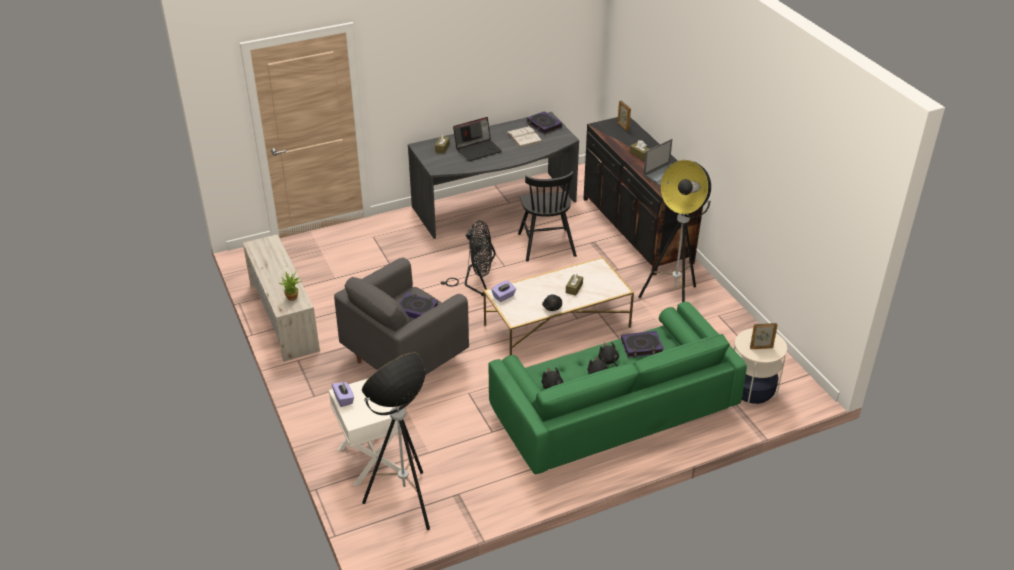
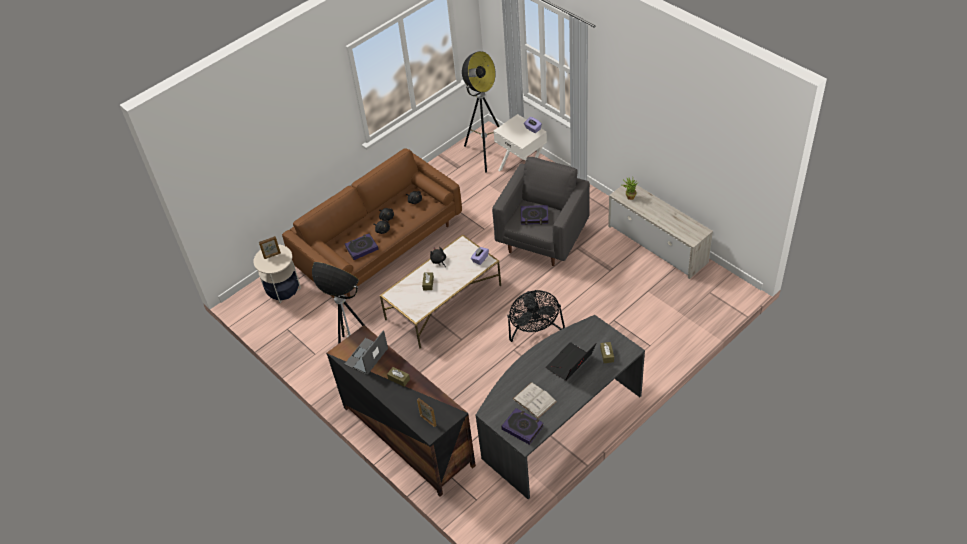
camera: 165 degrees right, 10 degrees up
(475, 278) = (532, 328): black fan -> black fan turned 90 degrees counterclockwise
(546, 242) = (489, 390): black chair -> none
(613, 414) = (379, 244): green sofa -> brown sofa

